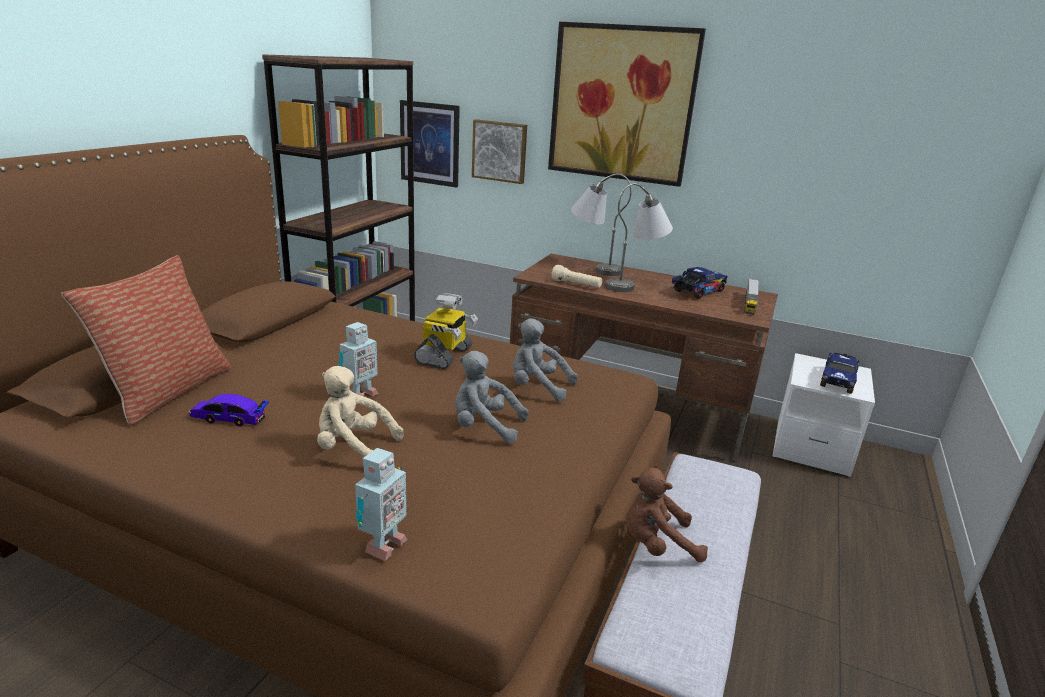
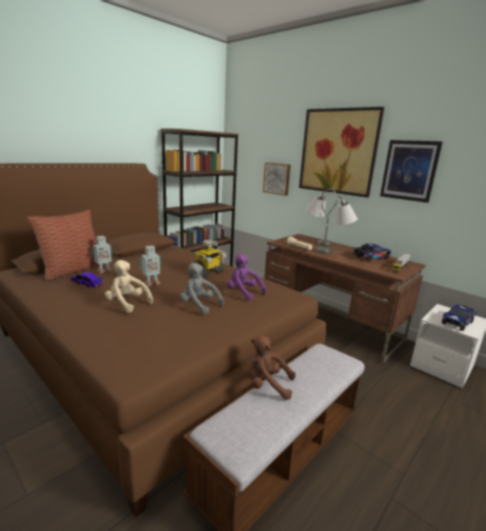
camera: 20 degrees right, 5 degrees down
(382, 546) = (101, 346): toy robot -> toy robot (103, 270)
(430, 143) = (245, 175): picture -> picture (409, 170)
(537, 387) = (243, 292): grey plush toy -> purple plush toy

